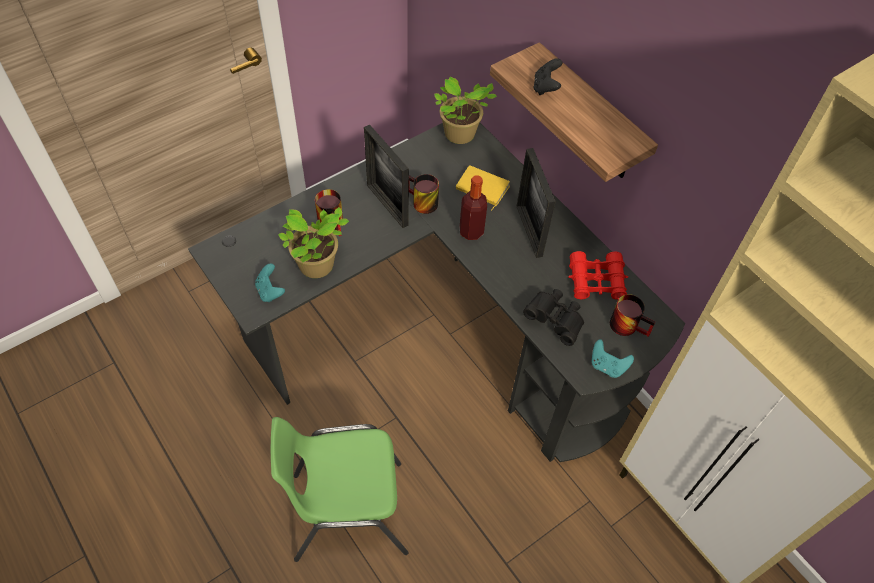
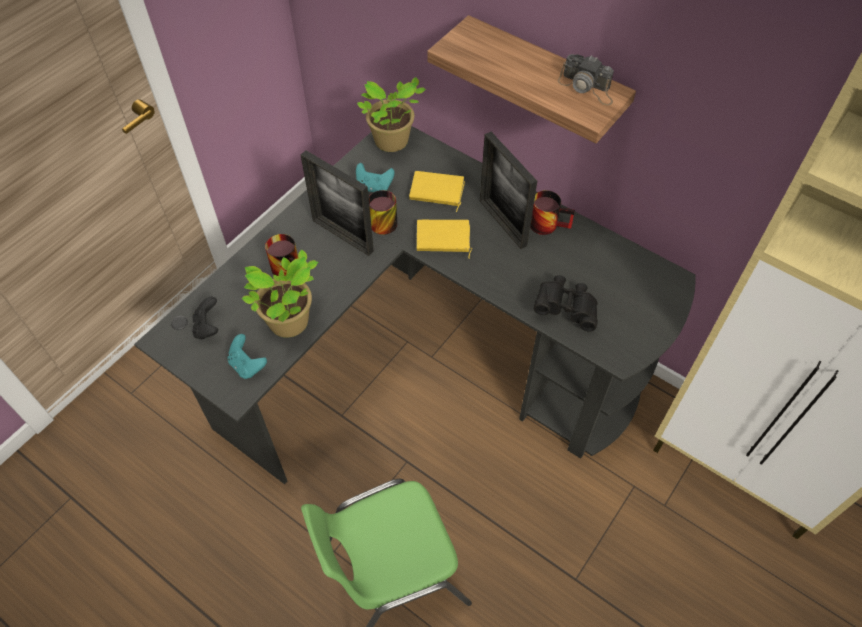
camera: 15 degrees left, 0 degrees up
(471, 231) = (443, 240): bottle -> yellow book
(545, 87) = (495, 60): black game controller -> black game controller (208, 327)
(596, 281) = (591, 256): red binoculars -> none
(607, 366) = (637, 341): turquoise game controller -> turquoise game controller (374, 187)
(615, 131) = (587, 87): none -> camera
(629, 325) = (641, 292): mug -> mug (548, 223)

